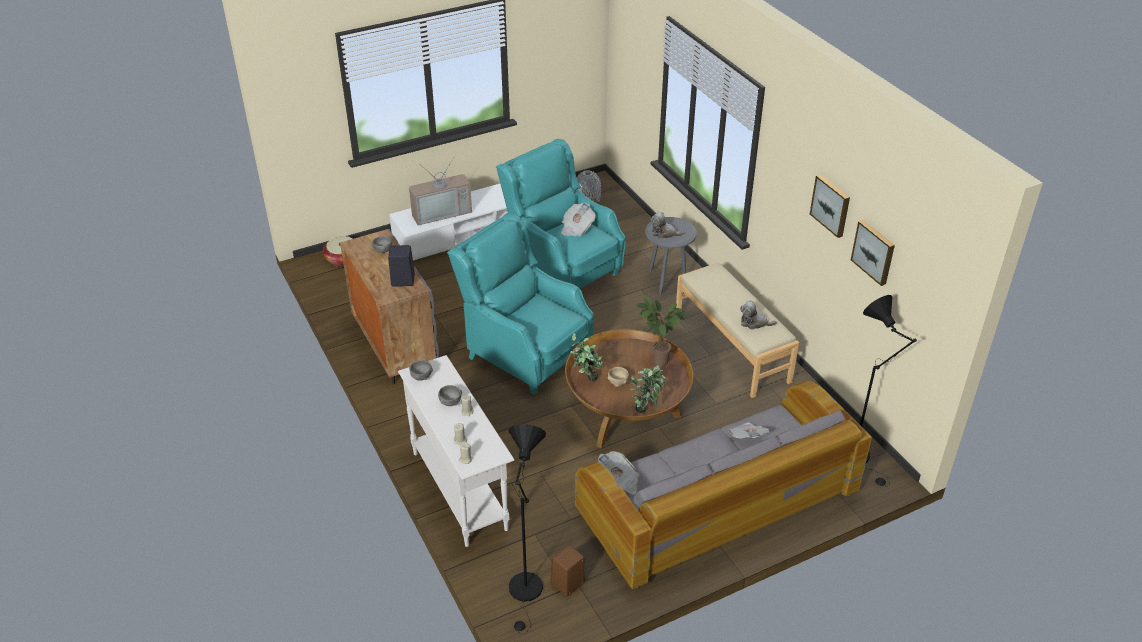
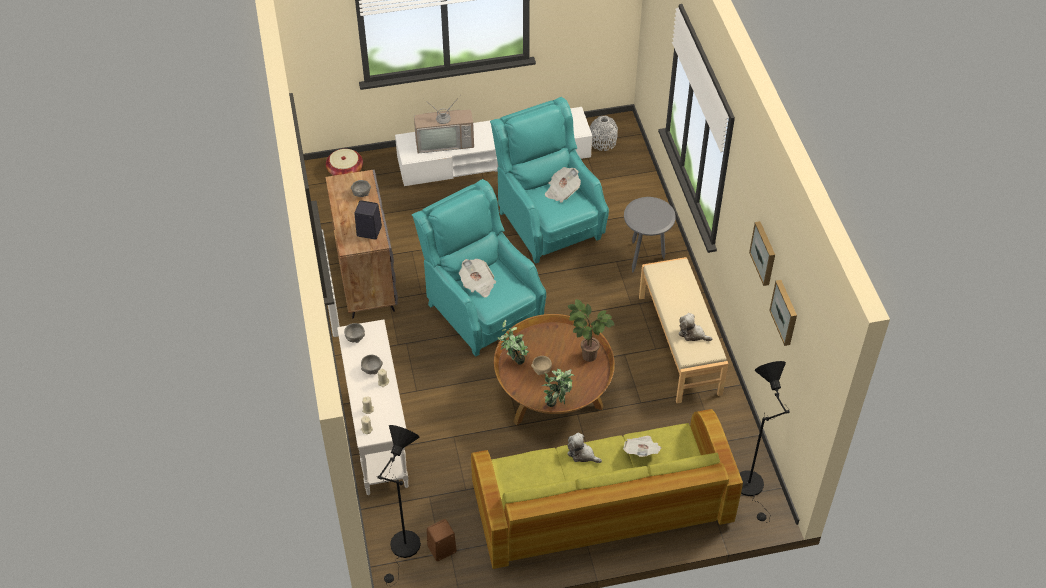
camera: 15 degrees right, 10 degrees up
(618, 481) = (509, 468): newspaper -> newspaper (478, 284)
(664, 233) = (641, 216): plush toy -> plush toy (582, 454)
(717, 504) = (601, 505): grey sofa -> green sofa

